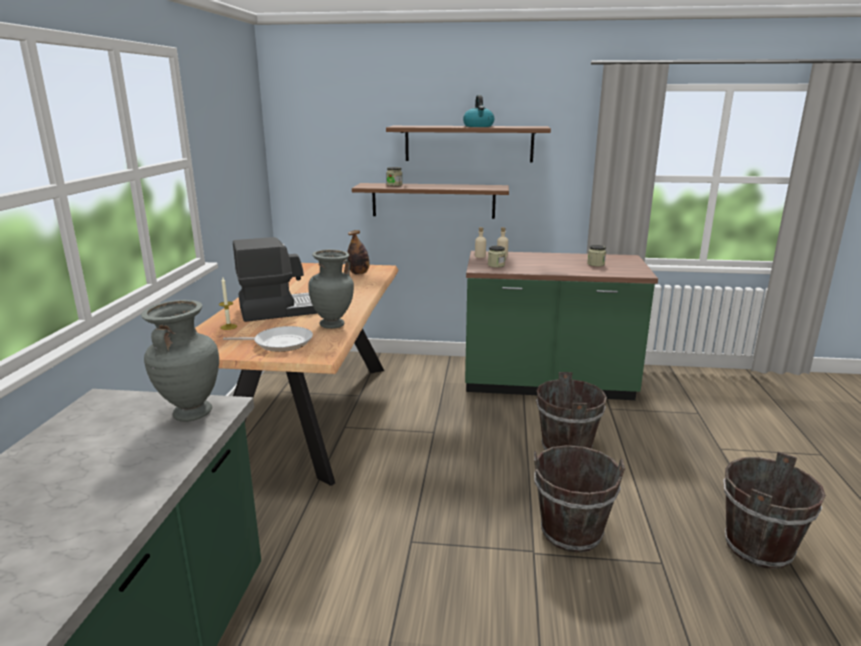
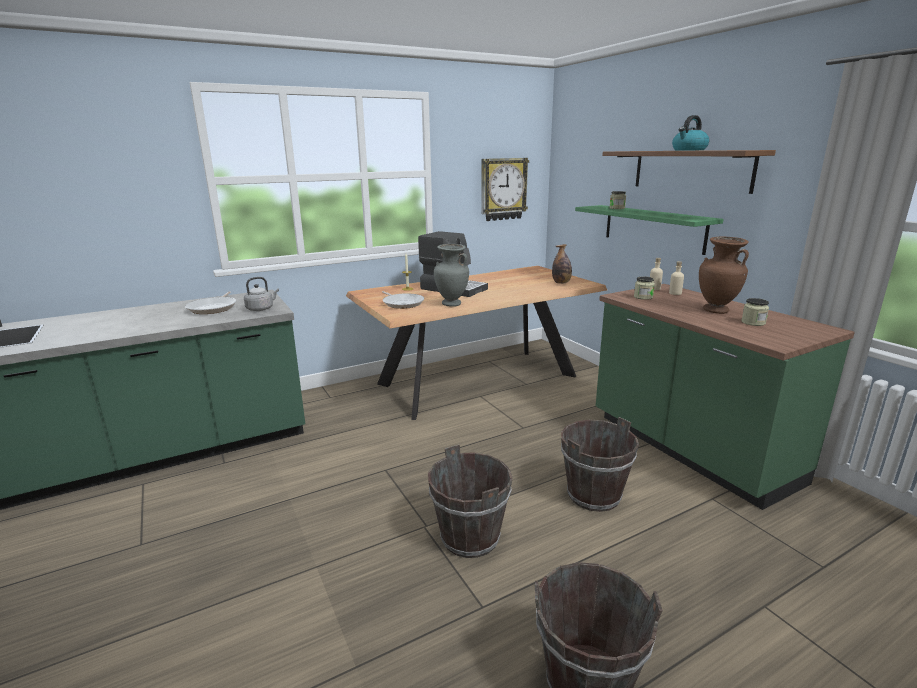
camera: 55 degrees right, 0 degrees up
(102, 448) = (214, 308): none -> frying pan
(190, 413) = (261, 309): grey vase -> grey kettle
(242, 175) = (503, 189): none -> wall clock
(433, 200) = (653, 228): brown shelf -> green shelf
(559, 262) = (715, 311): none -> brown vase

